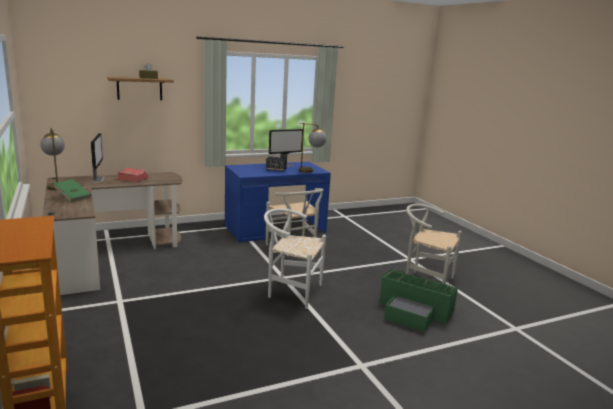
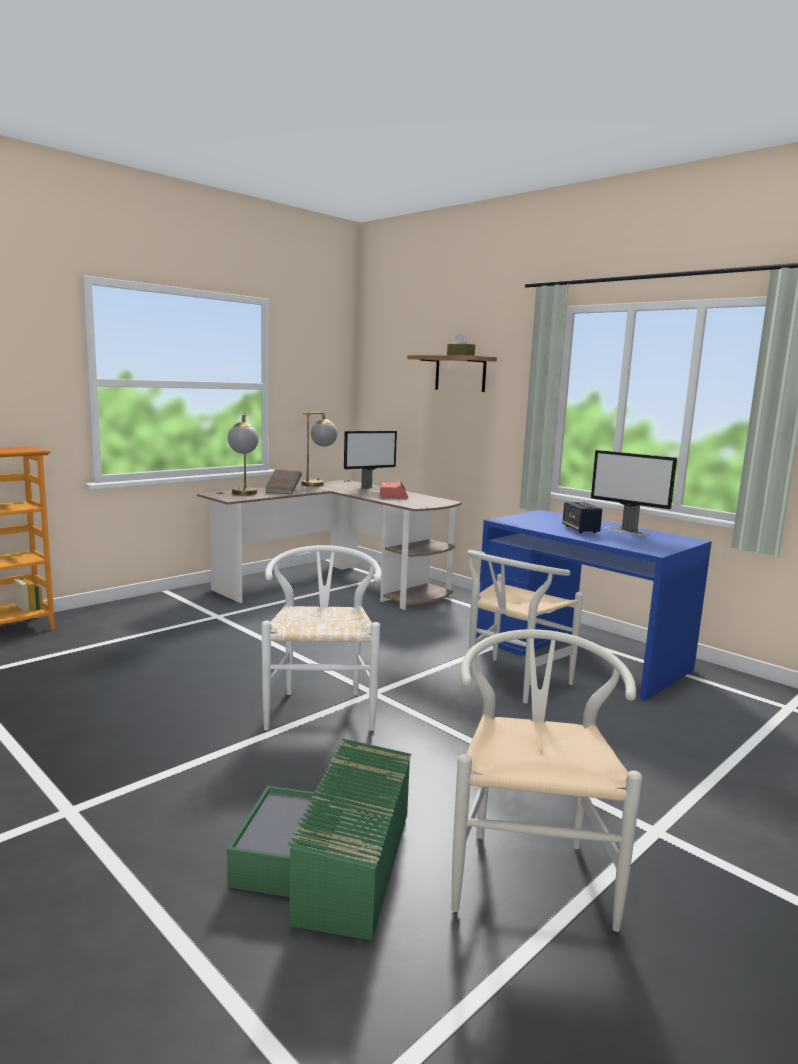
camera: 70 degrees right, 5 degrees down
(72, 197) = (283, 491): green book -> brown book
(311, 171) = (632, 546): table lamp -> table lamp (244, 494)

